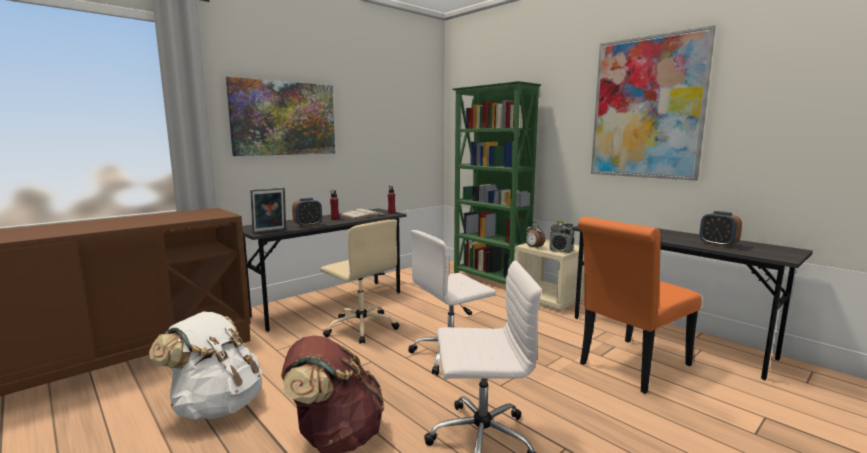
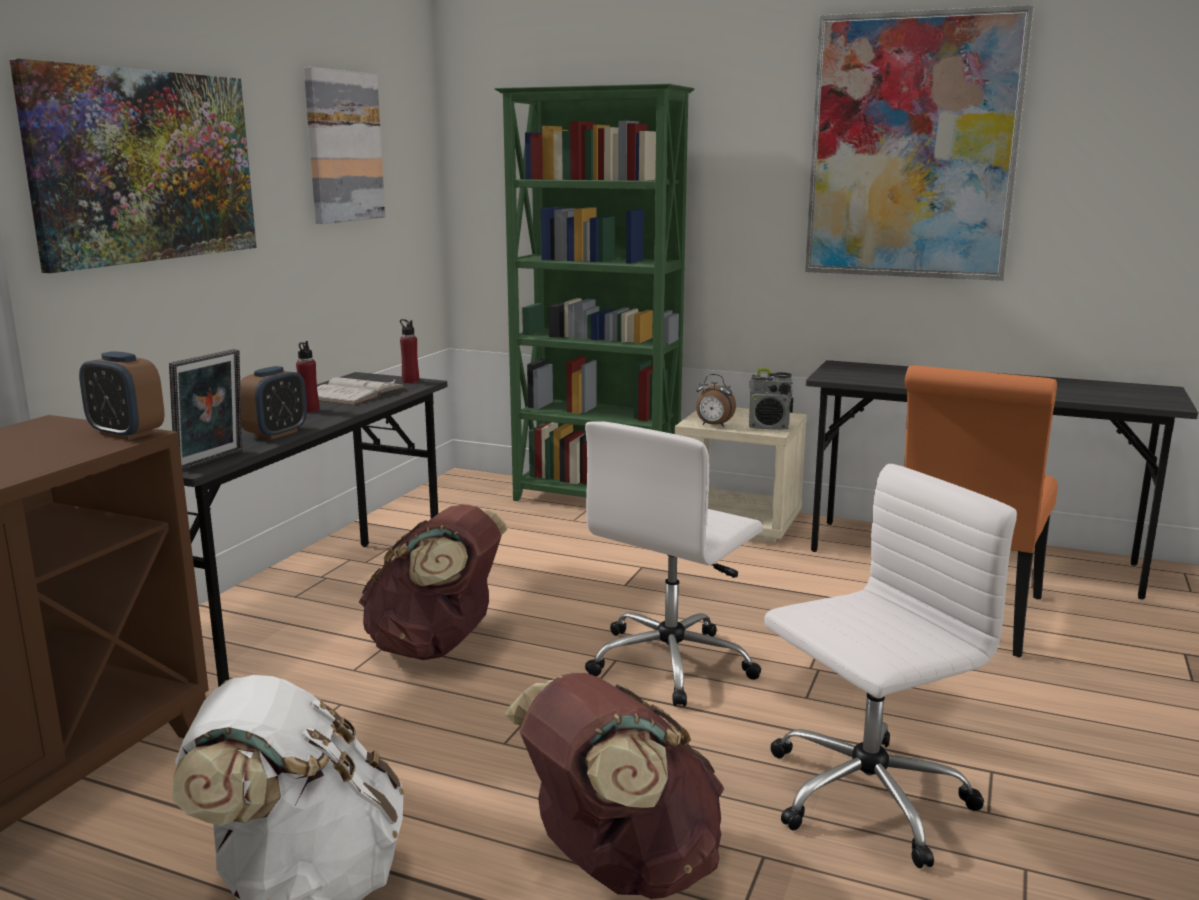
camera: 25 degrees left, 5 degrees up
(361, 327) = (436, 647): beige office chair -> brown backpack
(387, 115) = (343, 147): none -> picture
(718, 244) = (1062, 391): alarm clock -> alarm clock (126, 434)

